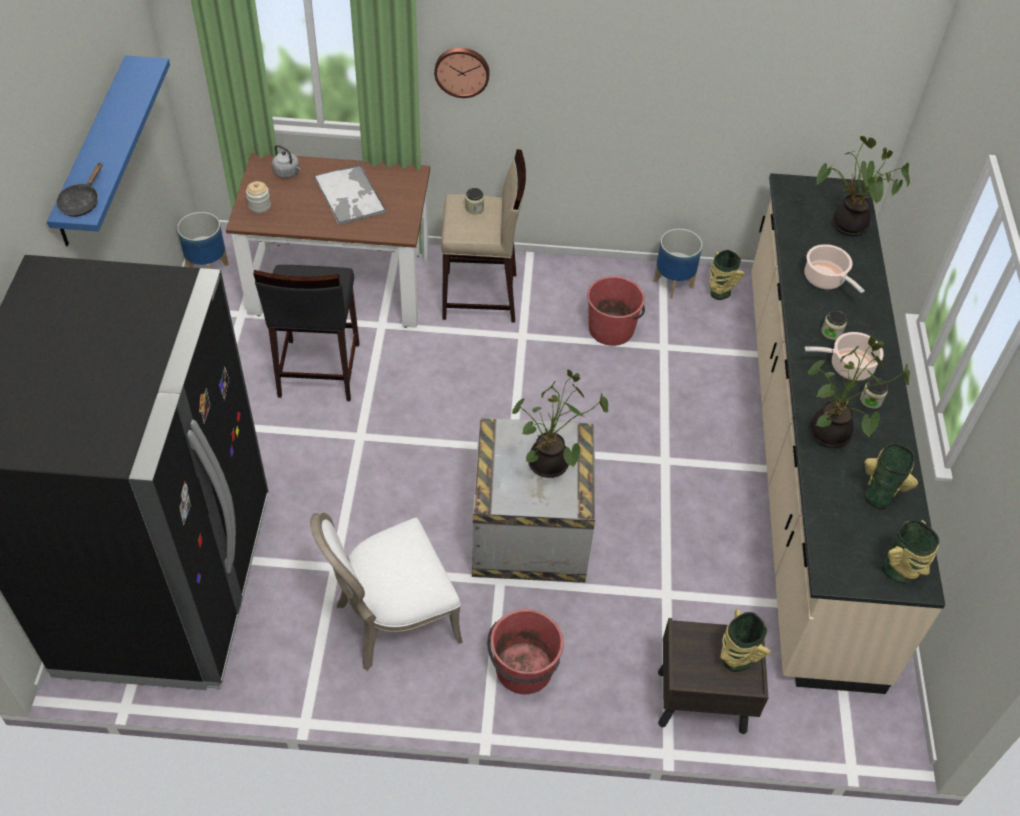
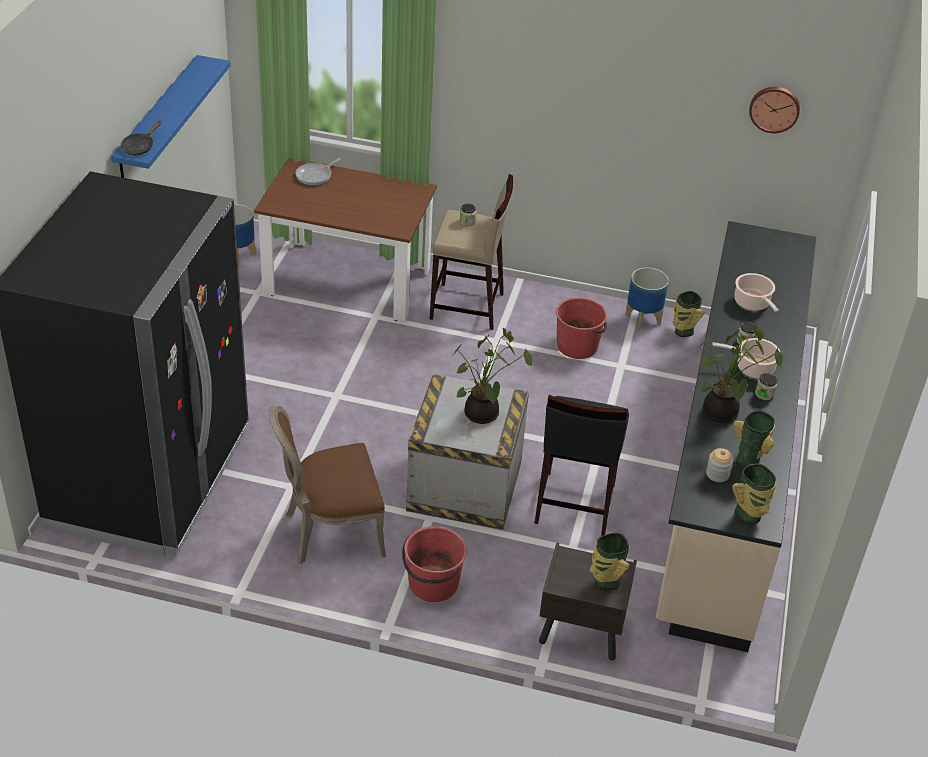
camera: 10 degrees right, 10 degrees down
(259, 206) = (286, 196): jar -> jar (717, 474)
(288, 173) = (315, 176): grey kettle -> frying pan
(318, 370) = (312, 343): black stool -> black stool (574, 504)
(350, 196) = (363, 198): tray -> none
(391, 620) = (329, 531): white chair -> brown chair
(462, 71) = (470, 104): wall clock -> wall clock (774, 108)
(846, 226) = (784, 267): potted plant -> none

